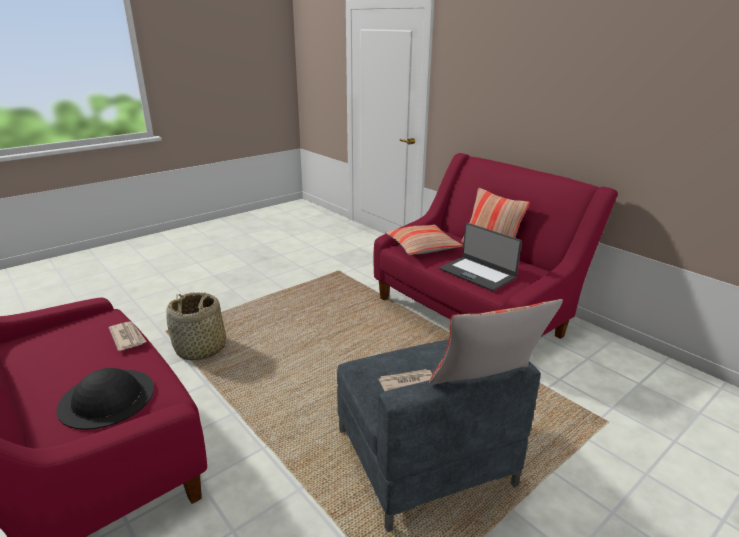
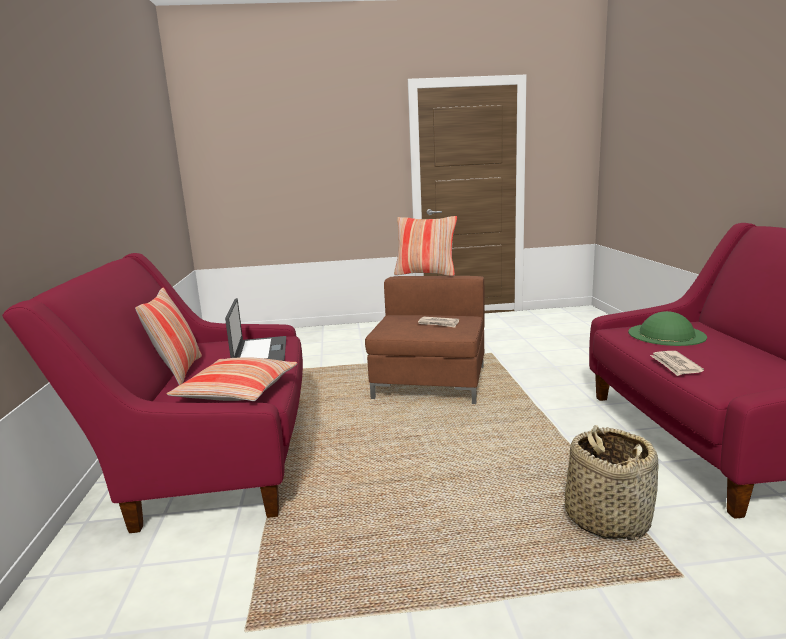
camera: 145 degrees left, 10 degrees down
(107, 397) = (666, 334): black hat -> green hat
(423, 455) = (429, 383): grey armchair -> brown armchair

